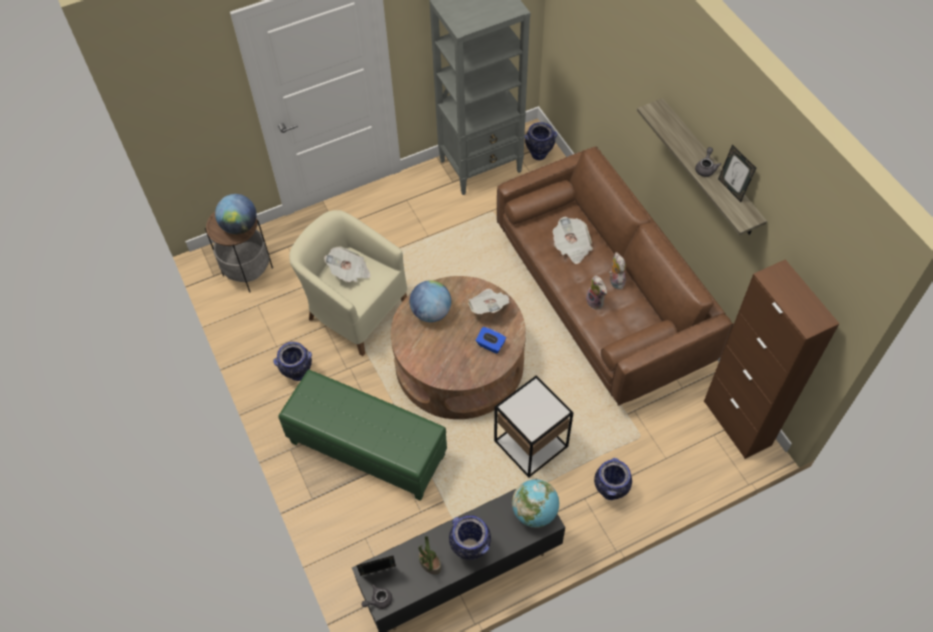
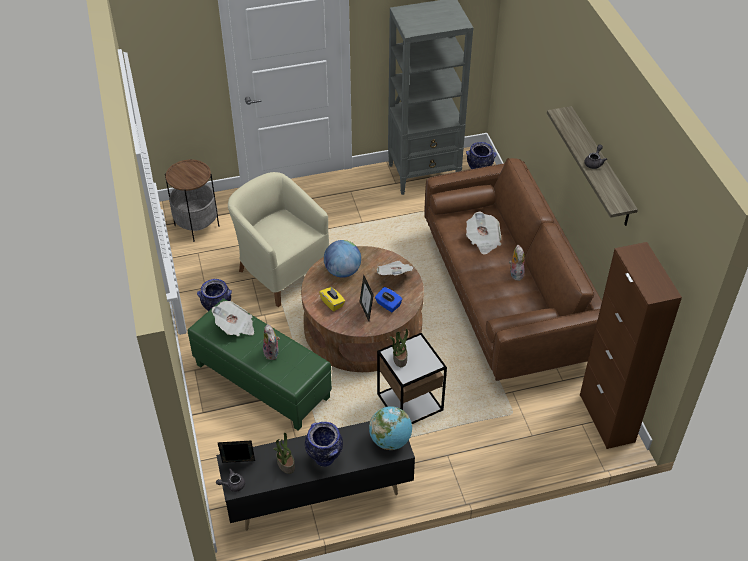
camera: 10 degrees right, 10 degrees down
(240, 226) = (194, 176): globe -> none
(349, 272) = (279, 227): newspaper -> newspaper (235, 327)
(430, 354) = (332, 303): none -> yellow tissue box
(521, 411) = (399, 358): none -> potted plant
(596, 301) = (493, 287): plush toy -> plush toy (272, 353)
(610, 491) = (472, 453): vase -> none
(731, 189) = (612, 181): picture frame -> picture frame (366, 311)

